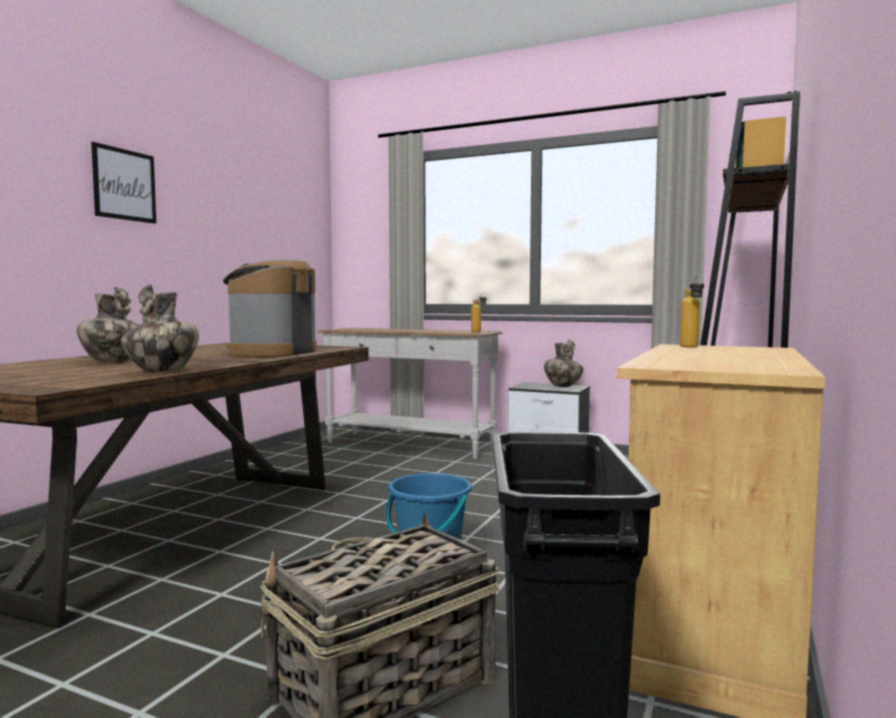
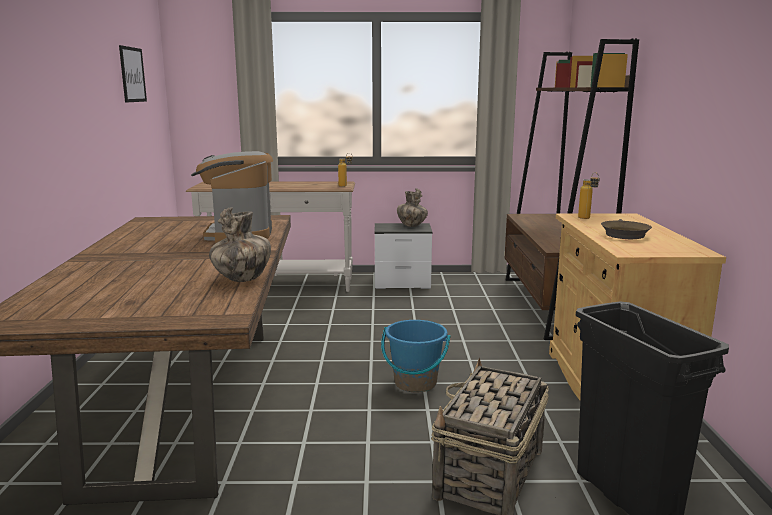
camera: 25 degrees left, 10 degrees up
(112, 361) = (139, 267): vase -> none
(124, 184) = (39, 69): picture -> picture (132, 74)
(703, 356) = (624, 234): none -> brown frying pan

